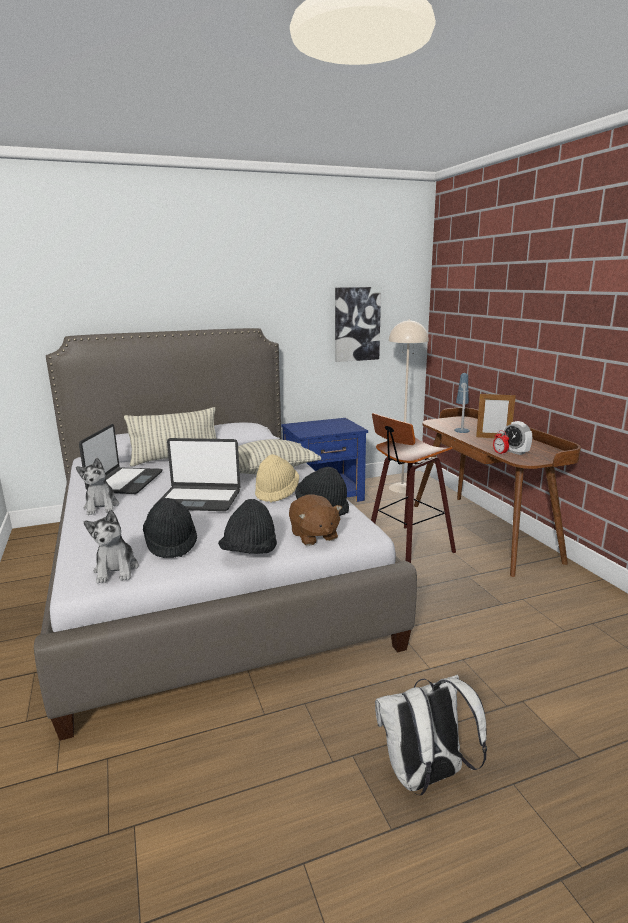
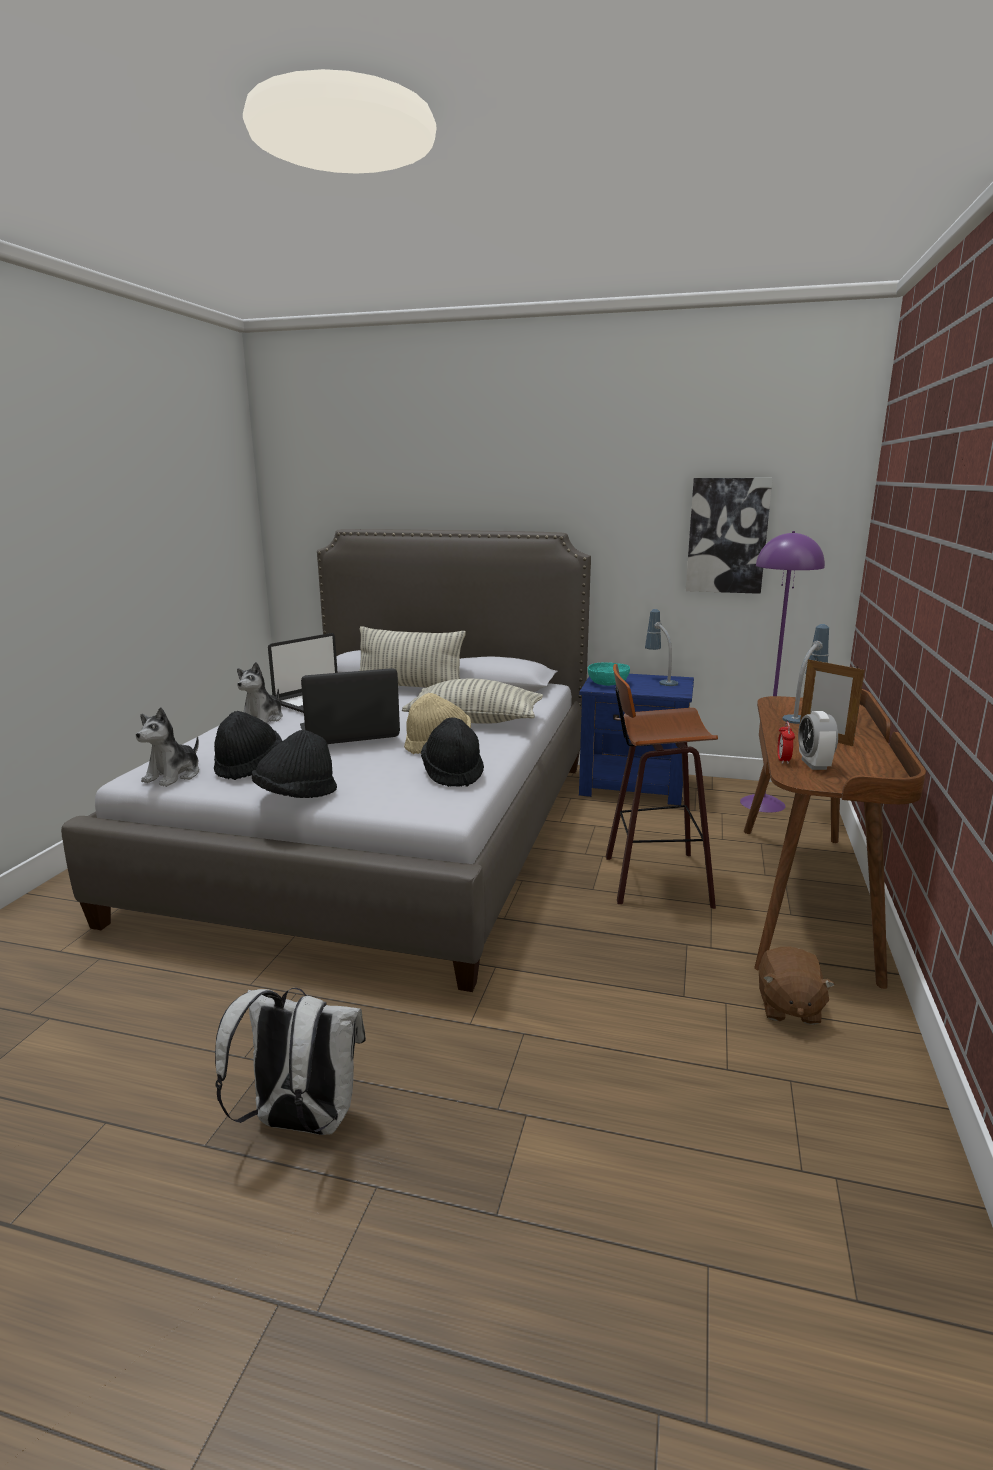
camera: 35 degrees right, 0 degrees up
(199, 499) = (349, 733): laptop -> laptop turned 120 degrees clockwise
(306, 430) = (608, 683): none -> turquoise bowl
(313, 536) = (385, 799): brown plush toy -> brown plush toy (788, 1007)
(332, 423) = (660, 680): none -> table lamp
(402, 488) = (763, 803): beige floor lamp -> purple floor lamp

